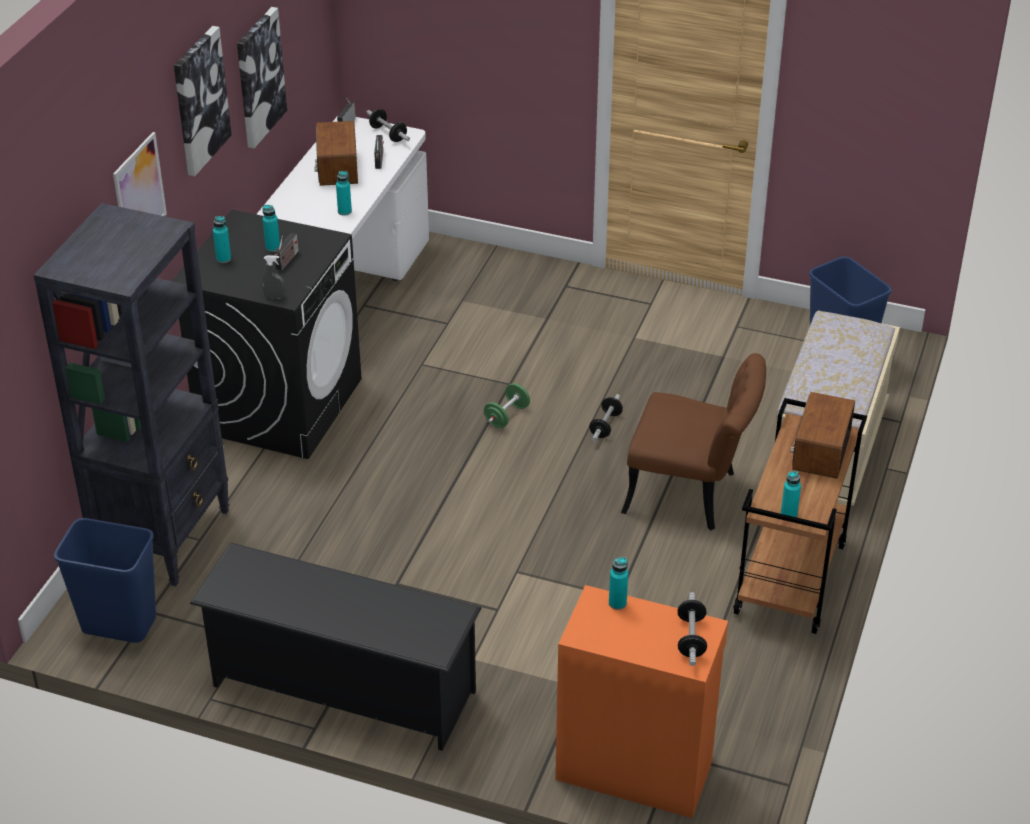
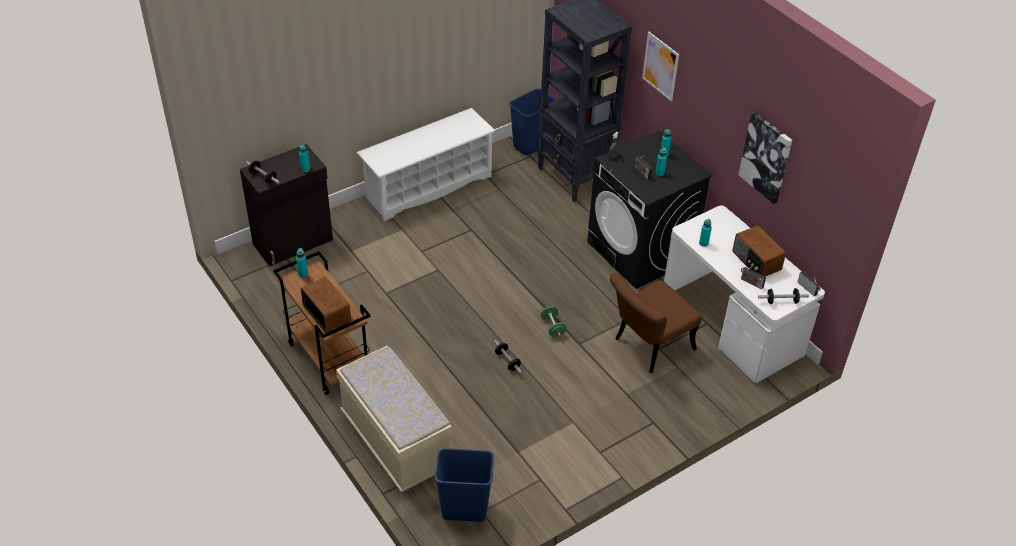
camera: 125 degrees right, 5 degrees up
(199, 100) = (715, 93): picture -> none
(337, 168) = (756, 261): radio -> radio turned 150 degrees counterclockwise
(342, 688) = (428, 187): black shoe rack -> white shoe rack
(634, 768) = (294, 242): orange cabinet -> black cabinet
(692, 494) = (422, 361): brown chair -> brown chair (648, 347)

